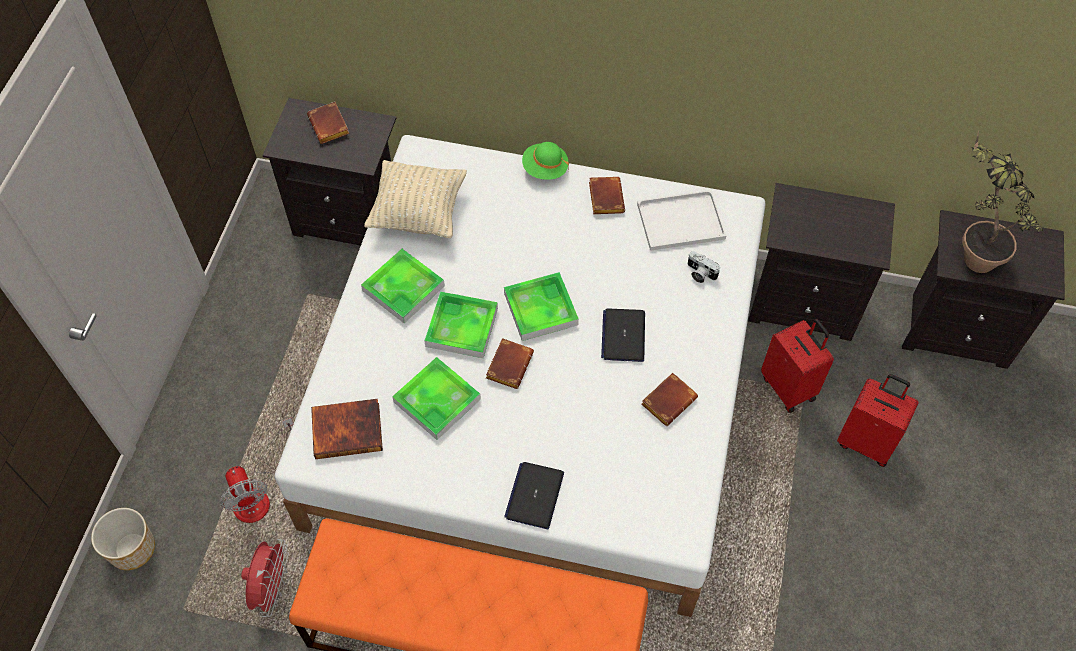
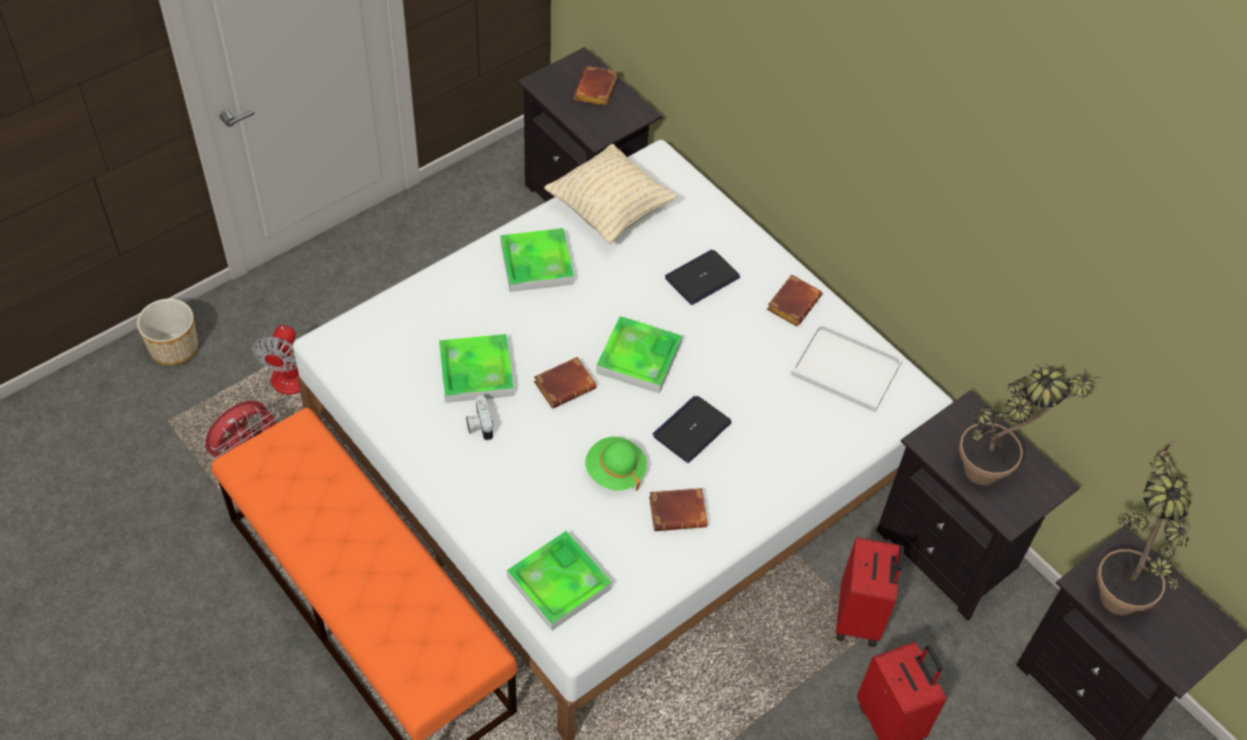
camera: 35 degrees right, 5 degrees down
(348, 429) = (383, 344): book -> none
(462, 327) = (555, 327): tray -> tray (559, 583)
(534, 495) = (482, 504): laptop -> laptop (702, 278)
(545, 169) = (760, 244): green hat -> green hat (615, 472)
(699, 273) = (818, 425): camera -> camera (479, 425)
(838, 226) = (995, 469): none -> potted plant

